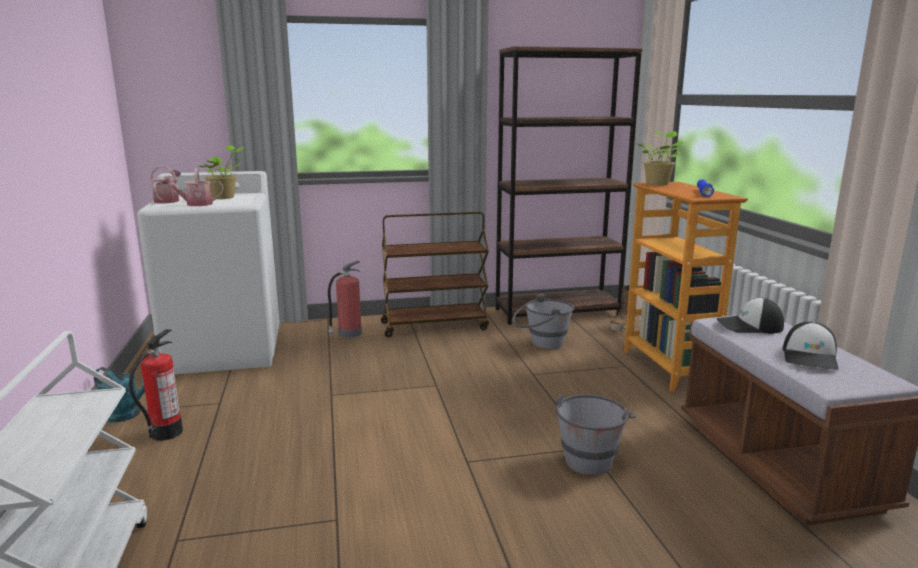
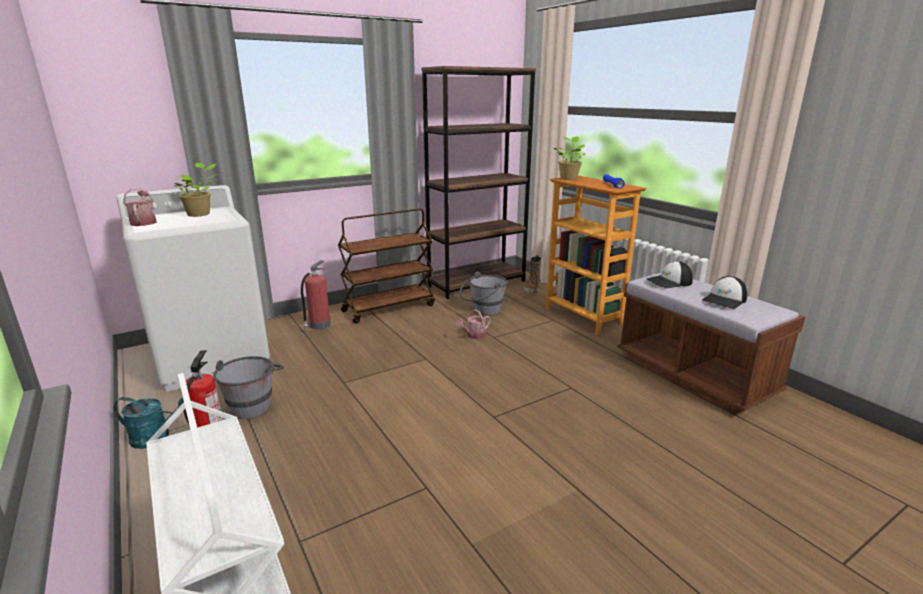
camera: 20 degrees left, 5 degrees up
(195, 204) = (181, 224): watering can -> watering can (474, 335)
(590, 457) = (577, 395): grey bucket -> grey bucket (254, 404)
(810, 357) = (724, 300): cap -> cap turned 45 degrees clockwise

